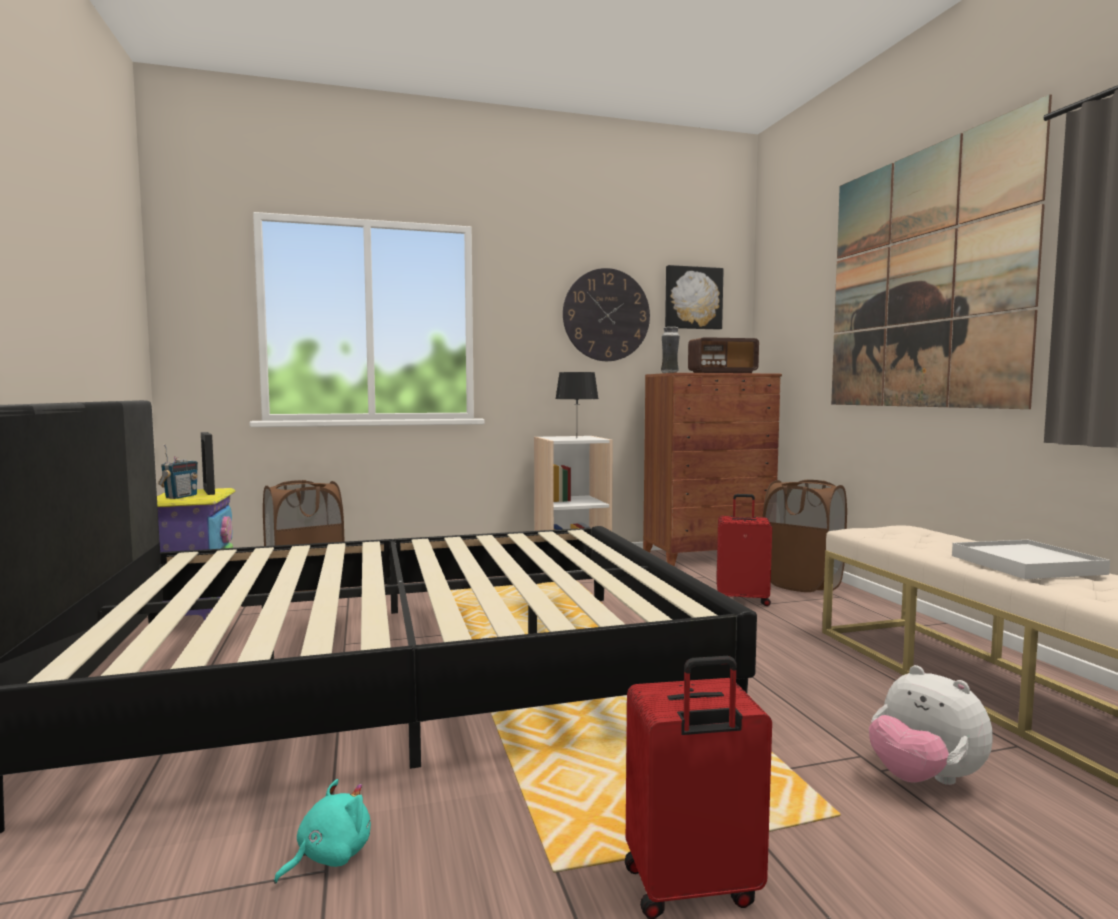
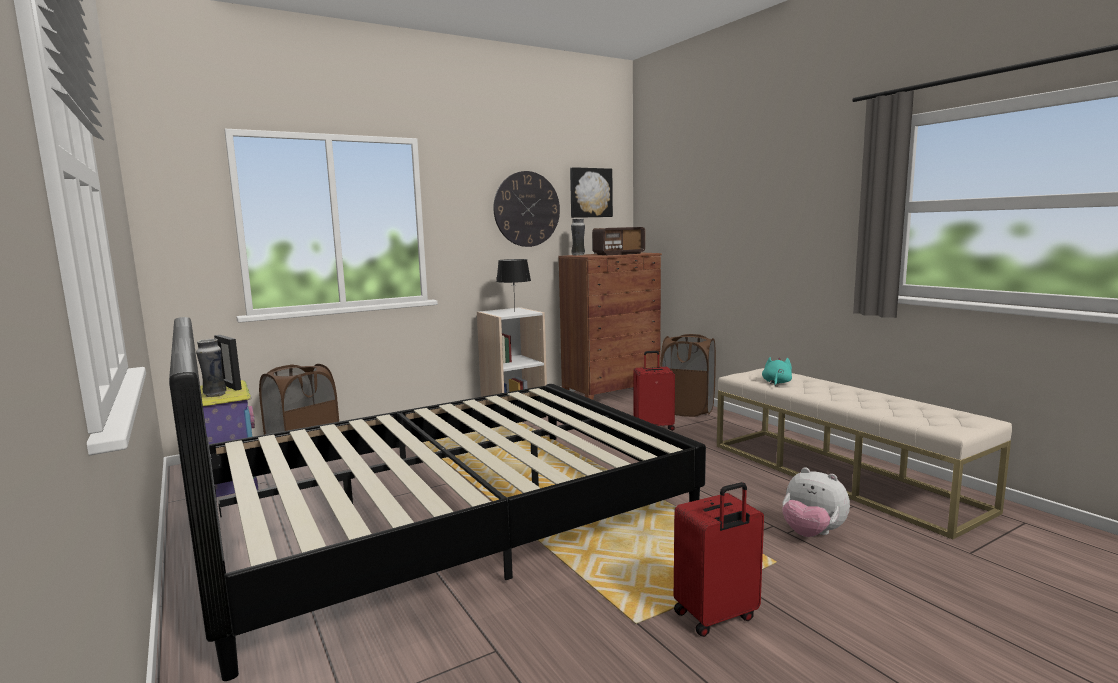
camera: 15 degrees left, 5 degrees up
(180, 497) = (214, 395): radio -> vase
(329, 856) = (491, 642): turquoise plush toy -> turquoise plush toy (776, 383)
(922, 279) = (768, 194): picture -> none
(1026, 565) = (850, 394): white tray -> none

